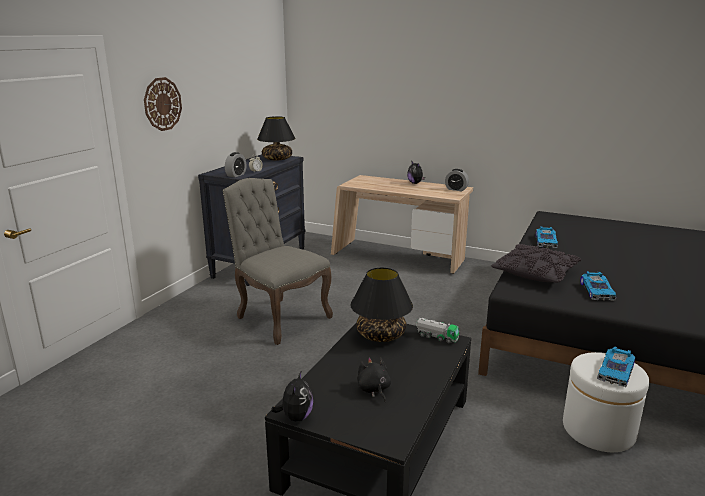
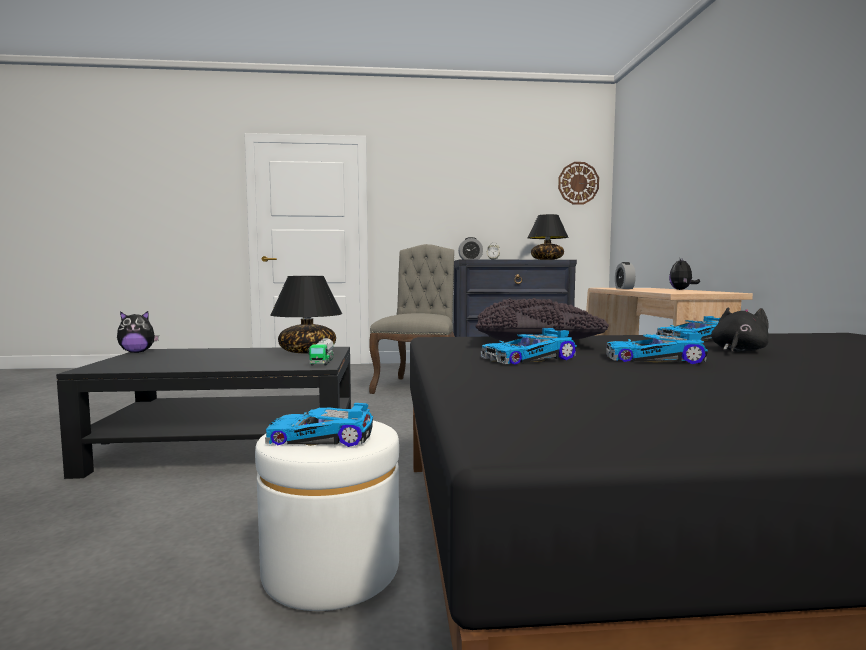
camera: 60 degrees right, 15 degrees down
(162, 104) = (419, 193): wall clock -> wall clock (578, 183)
(374, 390) = (189, 359): black plush toy -> black plush toy (738, 351)
(456, 189) = (712, 292): alarm clock -> alarm clock (624, 288)
(607, 271) = (654, 359): none -> toy car

